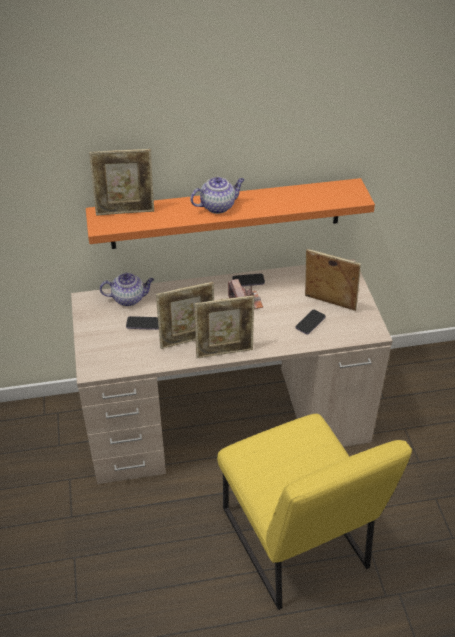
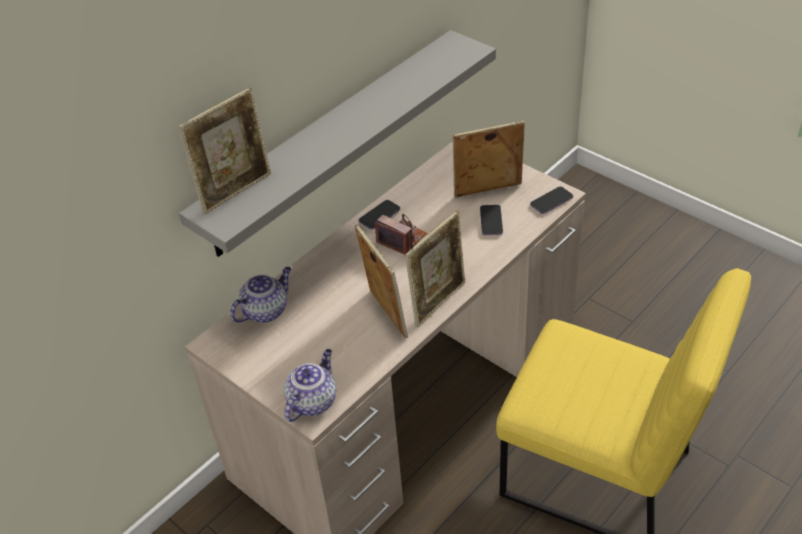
camera: 35 degrees left, 0 degrees up
(143, 324) = (315, 328): phone -> phone (551, 201)
(187, 340) = (385, 314): picture frame -> picture frame turned 60 degrees counterclockwise
(218, 206) = (338, 130): teapot -> teapot (312, 401)
(226, 214) = (331, 142): orange shelf -> grey shelf

